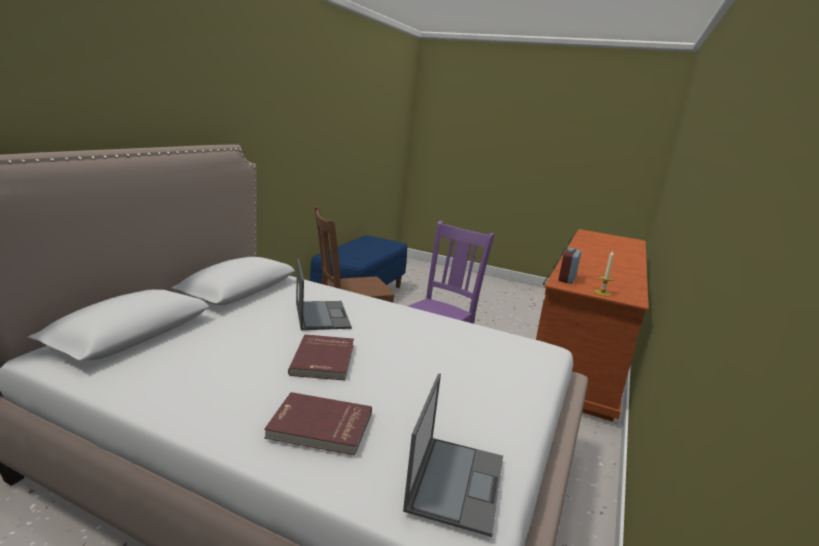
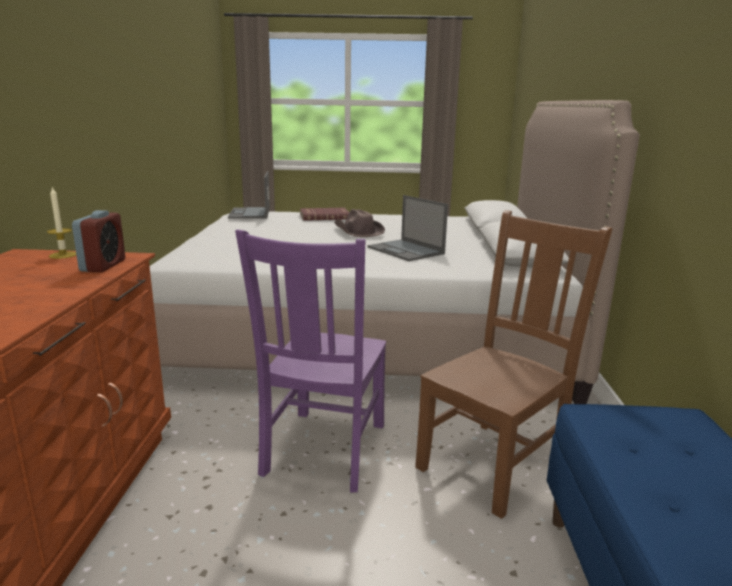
camera: 160 degrees right, 0 degrees up
(324, 359) = (358, 232): red book -> brown hat

